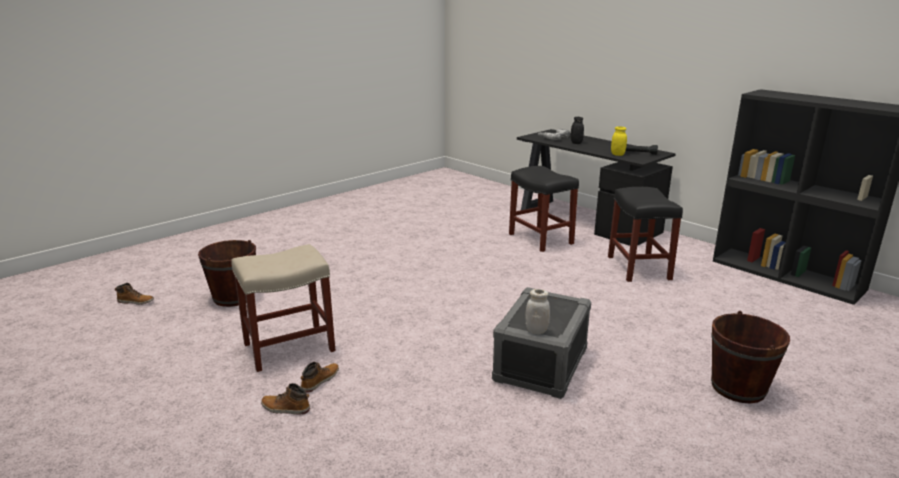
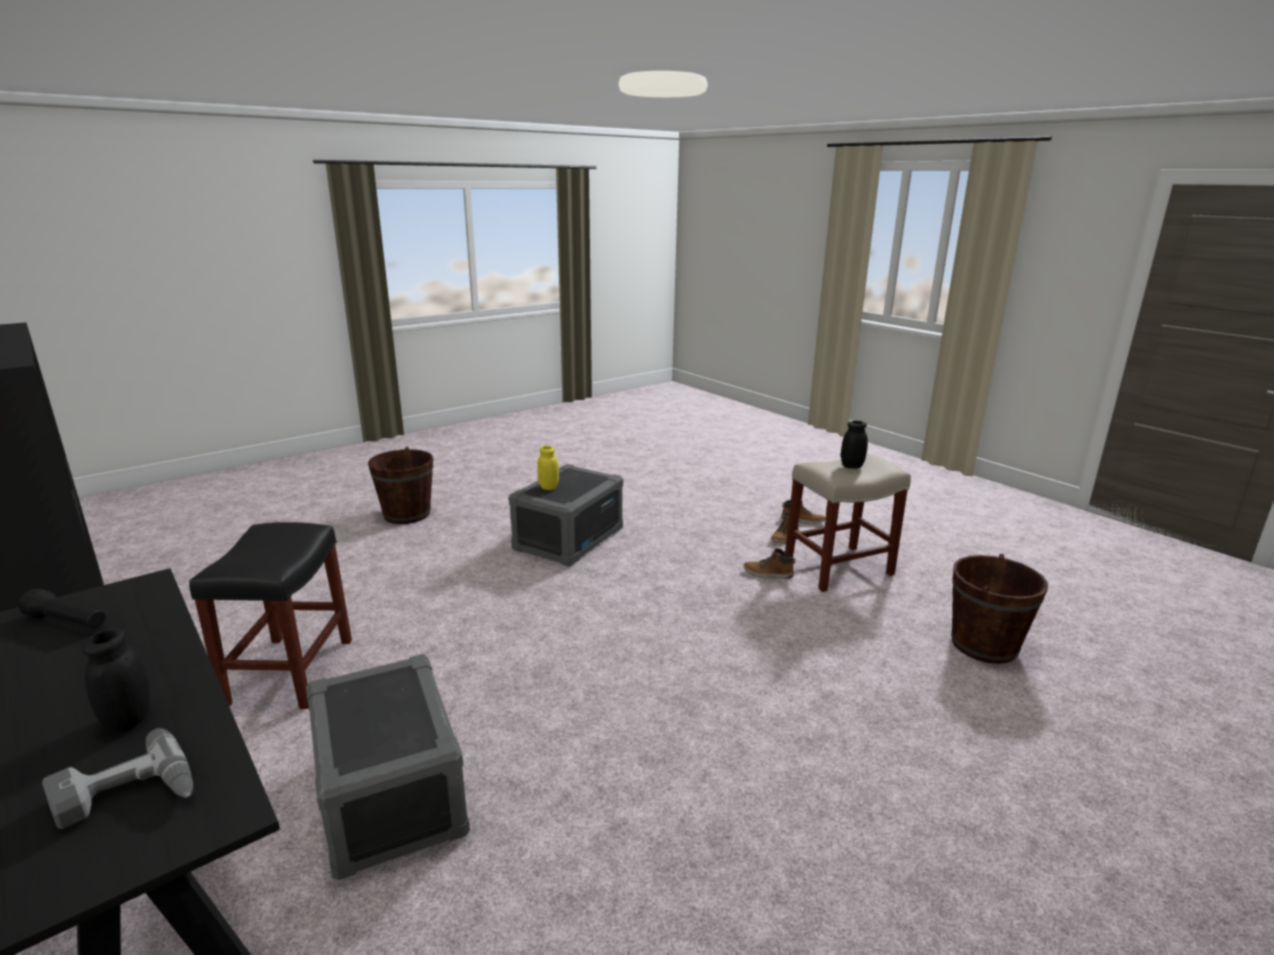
camera: 175 degrees left, 0 degrees up
(136, 301) = (1128, 645): boot -> boot (768, 574)
(279, 258) = (852, 466): none -> black jar
(536, 330) = (585, 473): white jar -> none
(540, 238) = (392, 796): black stool -> grey storage box
(617, 154) = (144, 618): yellow jar -> yellow jar (548, 487)

